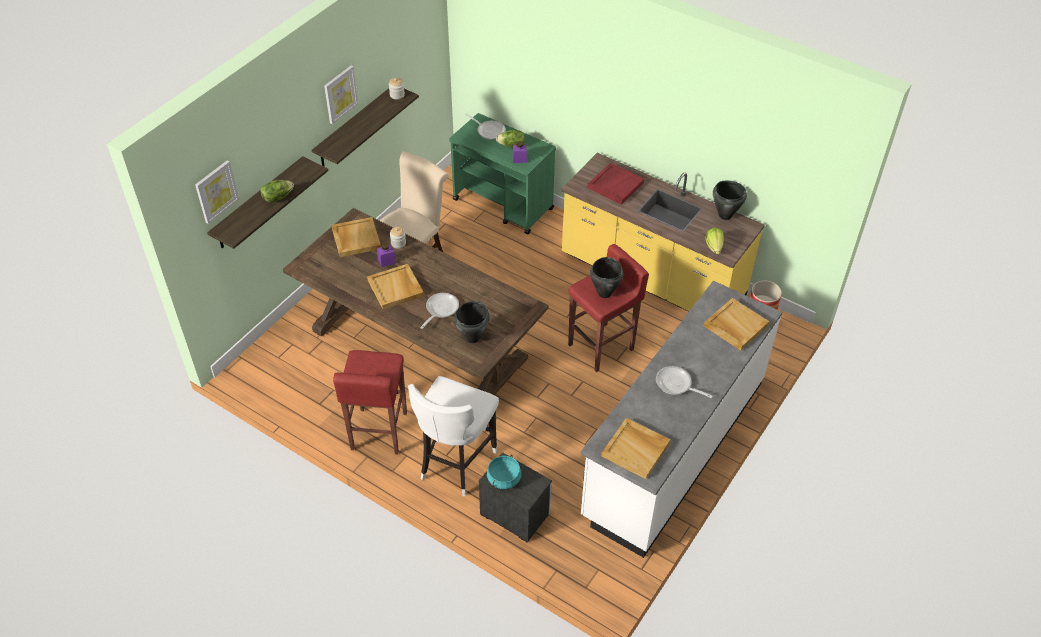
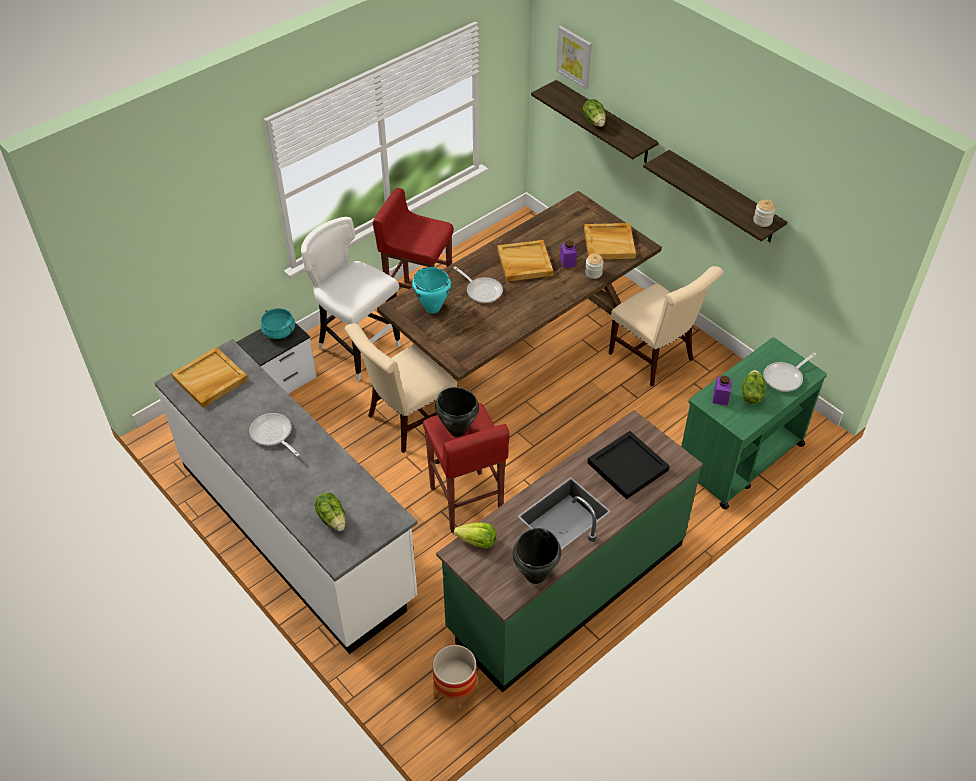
camera: 105 degrees right, 0 degrees up
(340, 94) = (719, 141): picture -> none
(473, 338) = (432, 308): black cooking pot -> turquoise cooking pot
(533, 404) = (406, 421): none -> beige chair
(615, 185) = (628, 466): red tray -> black tray
(651, 279) = (566, 586): yellow counter -> green counter
(676, 384) = (273, 435): frying pan -> frying pan turned 90 degrees counterclockwise
(735, 325) = (332, 518): beige tray -> lettuce

